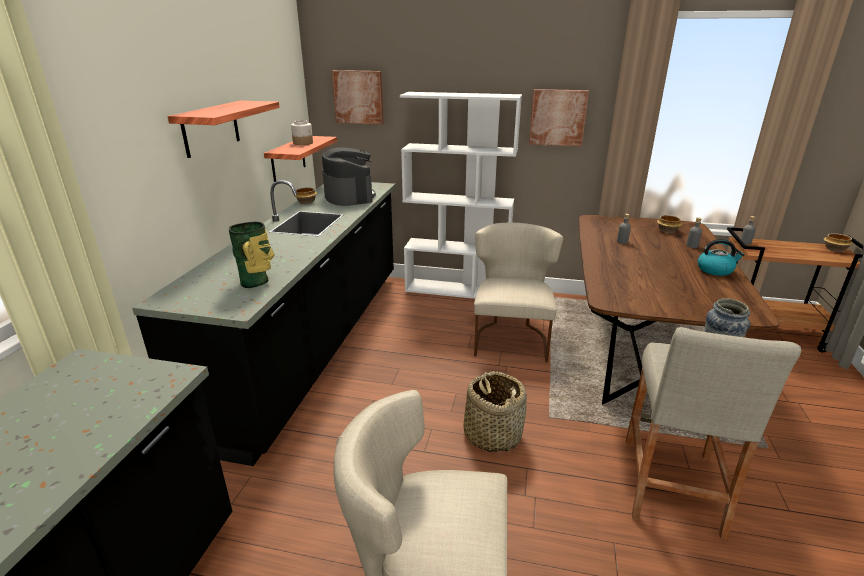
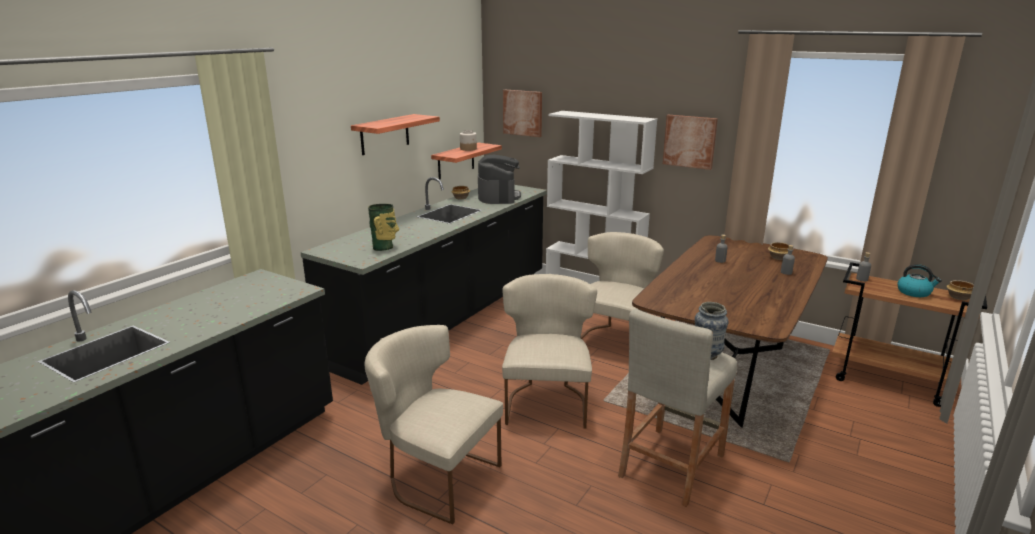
camera: 20 degrees right, 5 degrees down
(492, 434) = (547, 402): basket -> beige chair
(715, 270) = (782, 293): kettle -> kettle (914, 292)

